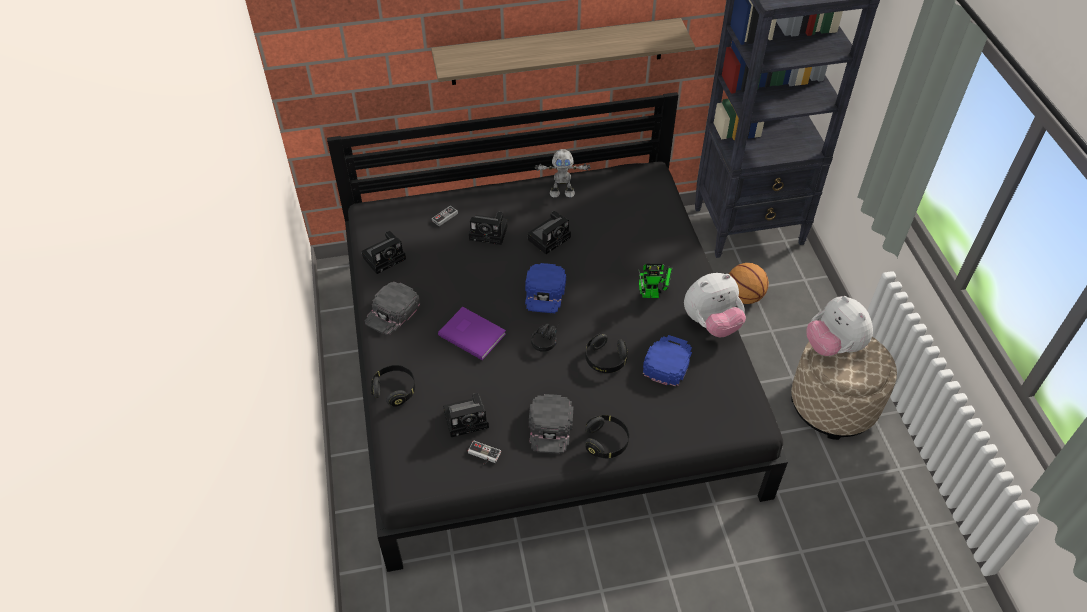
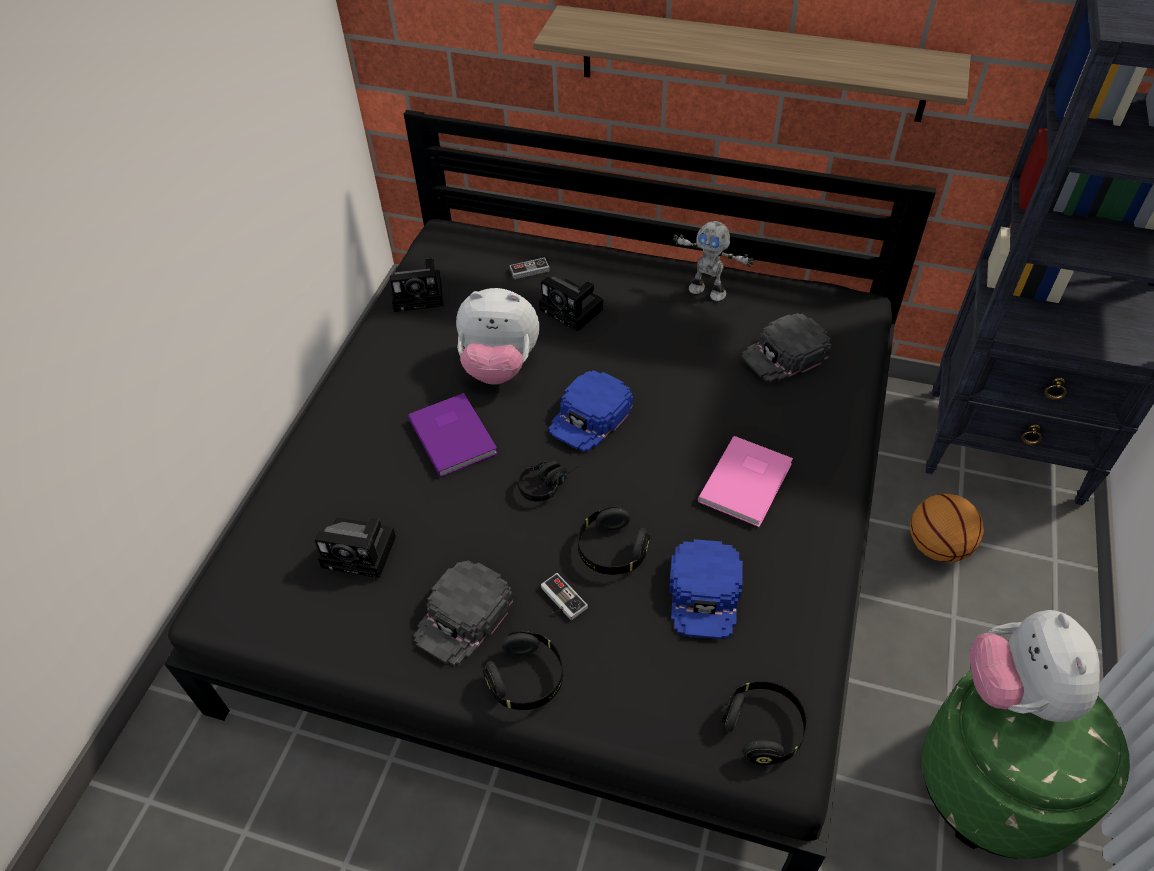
camera: 30 degrees right, 0 degrees up
(392, 312) = (376, 367): black cap -> black cap (785, 355)
(395, 390) = (303, 470): black headphones -> black headphones (764, 728)
(483, 455) = (344, 615): game controller -> game controller (560, 601)
(550, 237) = (649, 344): camera -> none
(653, 294) = (748, 482): toy robot -> pink book
(667, 361) = (705, 594): blue cap -> blue cap turned 135 degrees clockwise
(711, 323) = (813, 564): plush toy -> plush toy (499, 366)
(833, 404) = (996, 783): beige ottoman -> green ottoman

